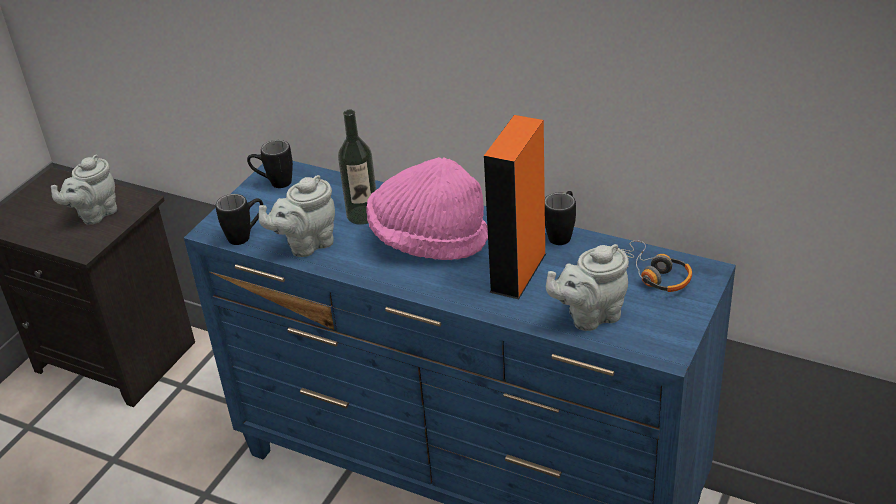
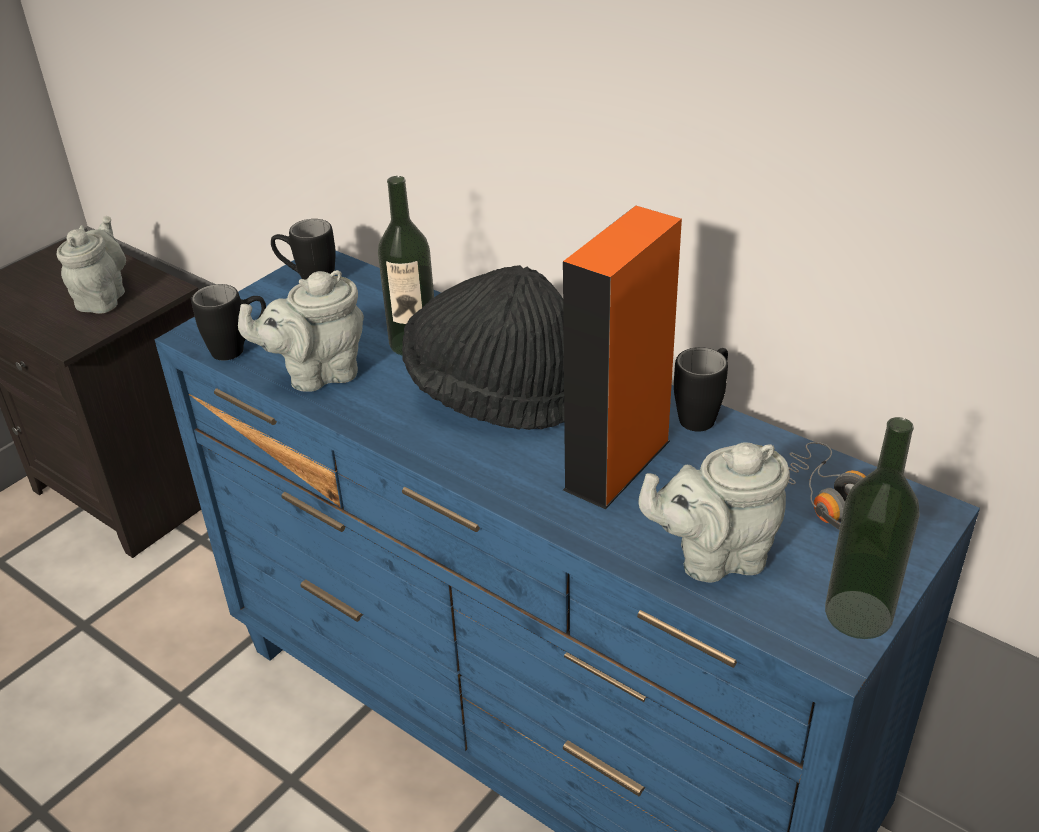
camera: 10 degrees right, 0 degrees up
(95, 214) = (103, 298): grey teapot -> grey teapot turned 135 degrees clockwise
(428, 239) = (496, 392): pink hat -> black hat
(678, 334) = (858, 614): none -> bottle

